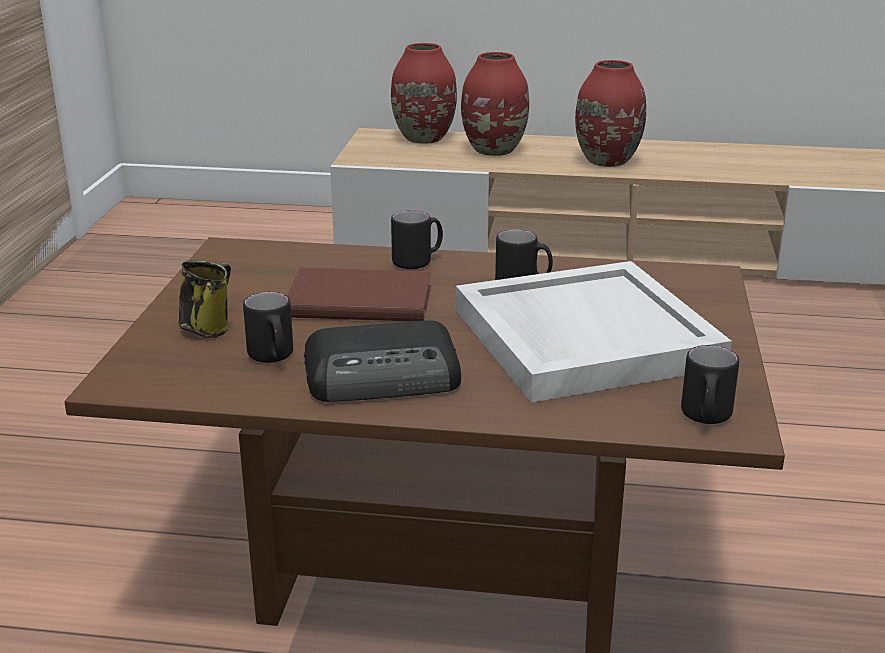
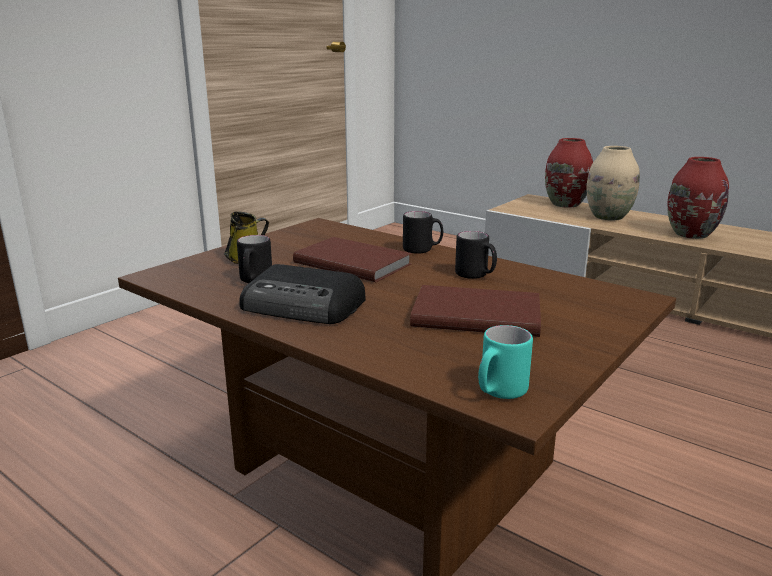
camera: 30 degrees right, 5 degrees down
(494, 150) = (608, 217): red vase -> beige vase
(582, 337) = (475, 315): white tray -> brown book
(706, 418) = (498, 393): black mug -> turquoise mug

